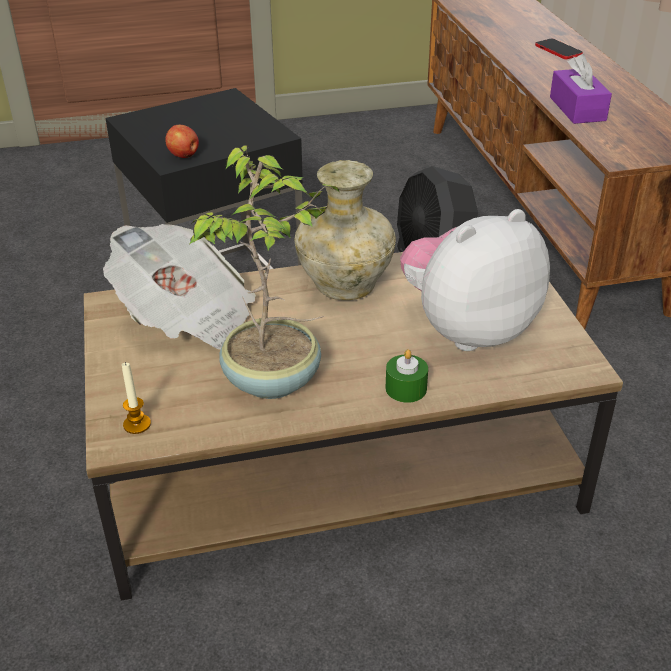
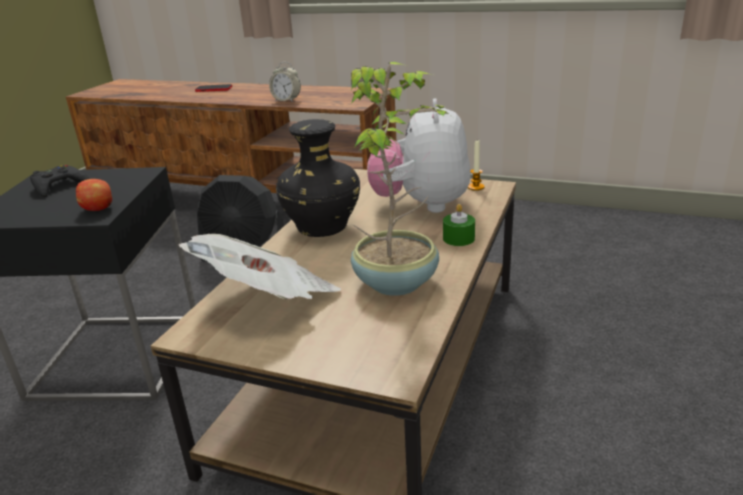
camera: 55 degrees left, 10 degrees down
(137, 424) = (383, 358): candle -> candle (476, 187)
(213, 114) = (58, 186): none -> black game controller
(344, 286) = (321, 228): beige vase -> black vase
(577, 109) = (286, 100): purple tissue box -> alarm clock

